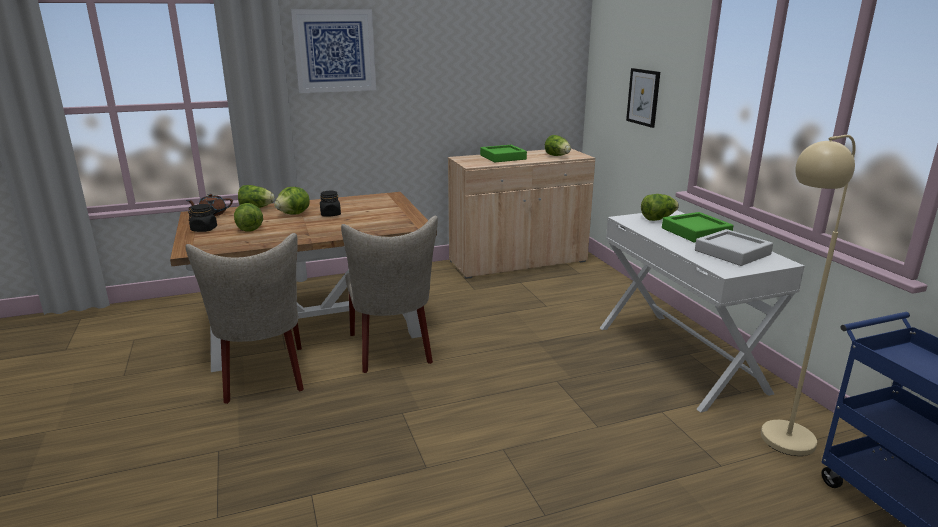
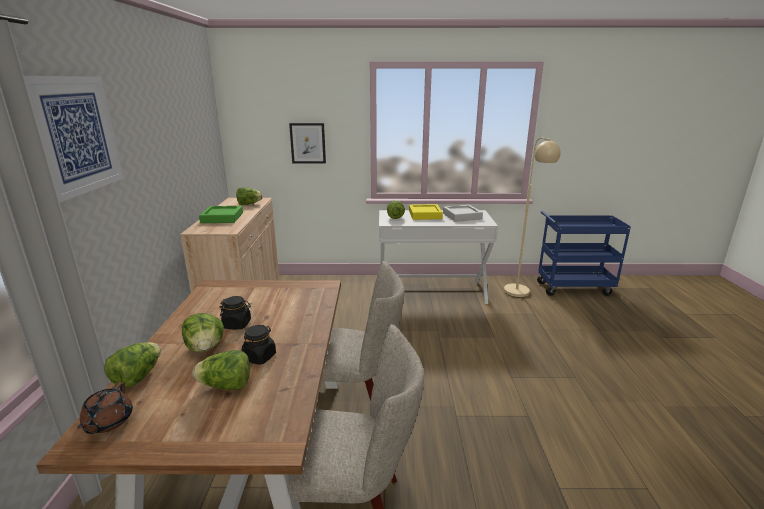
camera: 70 degrees left, 0 degrees up
(204, 229) = (187, 430): black jar -> black jar (259, 357)
(696, 232) = (425, 215): green tray -> yellow tray

